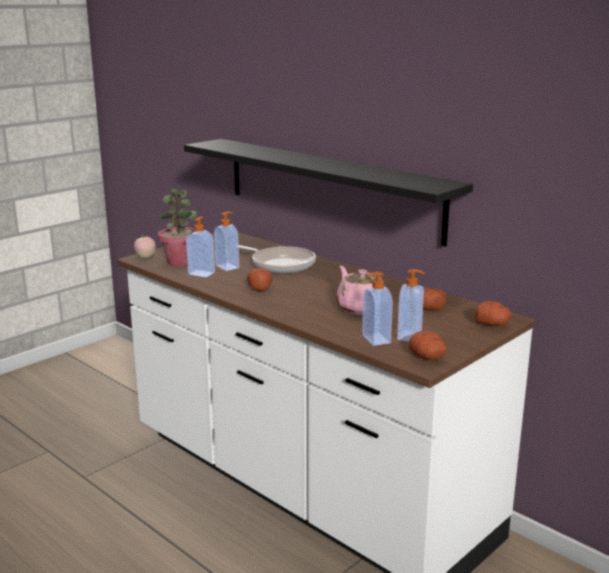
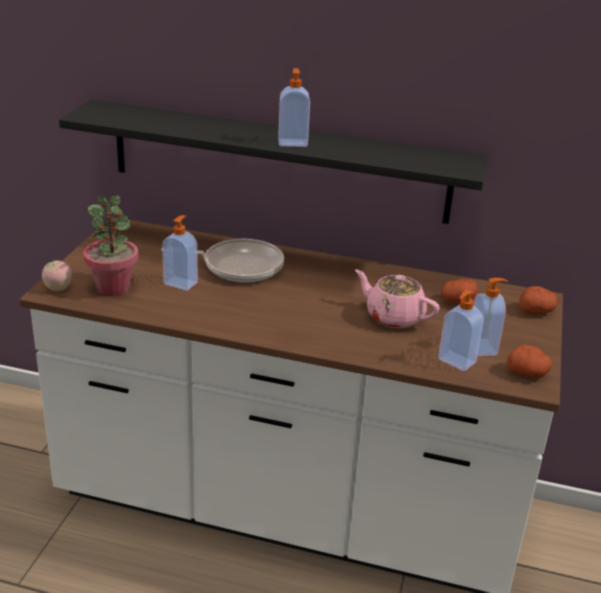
camera: 30 degrees left, 10 degrees up
(202, 273) = (161, 301): soap dispenser -> soap dispenser (292, 142)
(259, 288) = (256, 311): potato -> none

